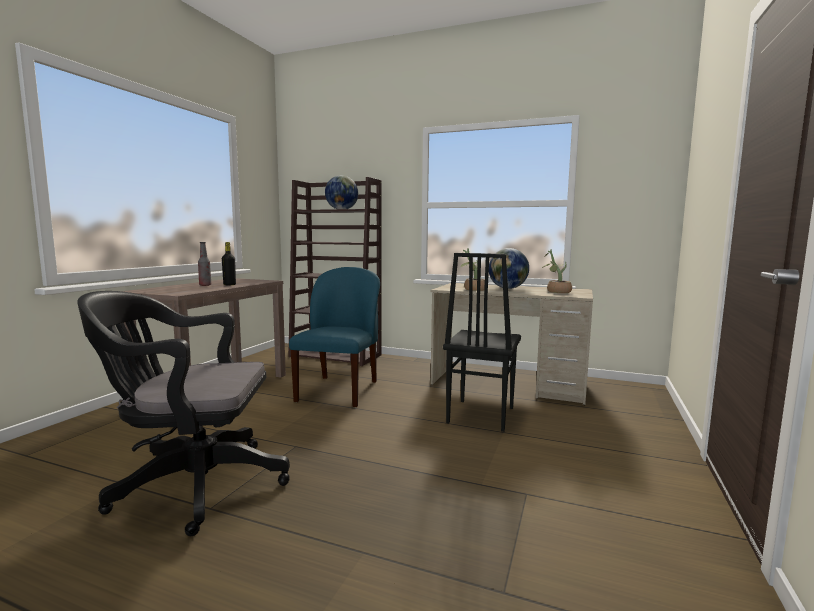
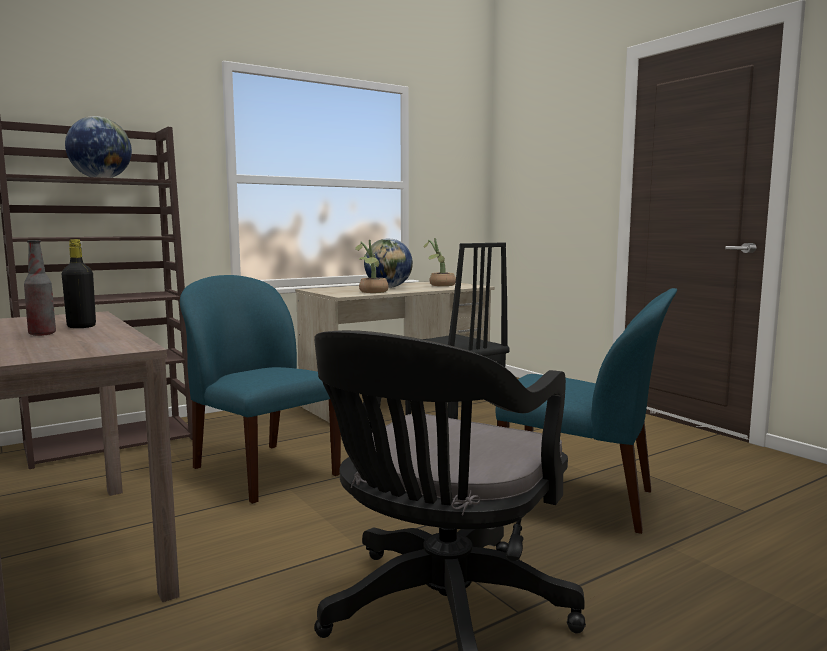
camera: 55 degrees left, 0 degrees up
(414, 492) = (581, 500): none -> blue chair

